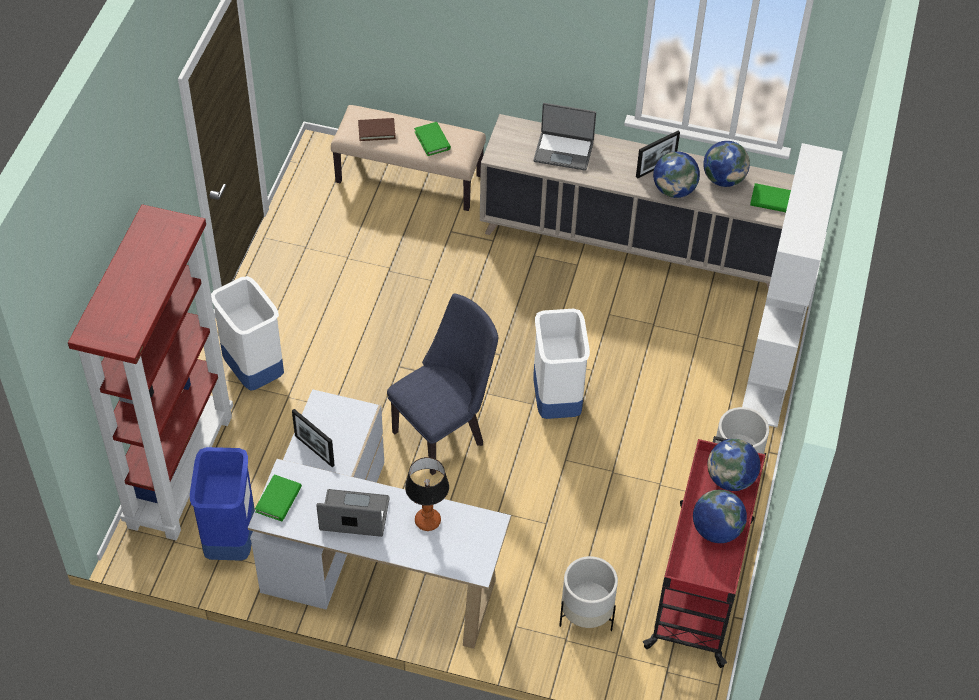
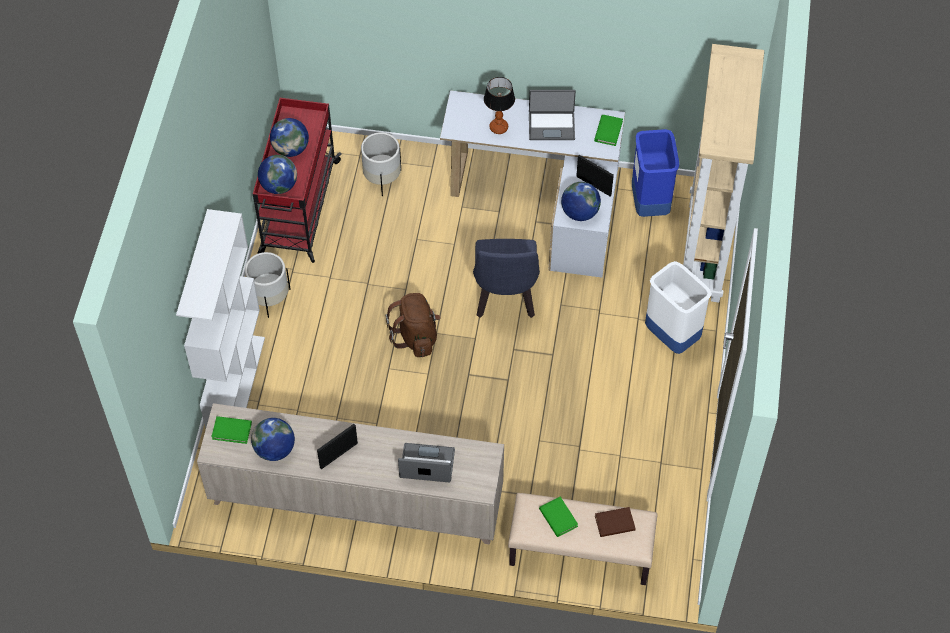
camera: 175 degrees right, 5 degrees up
(180, 469) = (705, 251): red bookcase -> beige bookcase
(444, 433) = (505, 301): blue chair -> blue chair turned 45 degrees counterclockwise
(557, 402) = (416, 336): white trash can -> brown backpack
(674, 190) = (321, 432): globe -> globe (579, 213)

